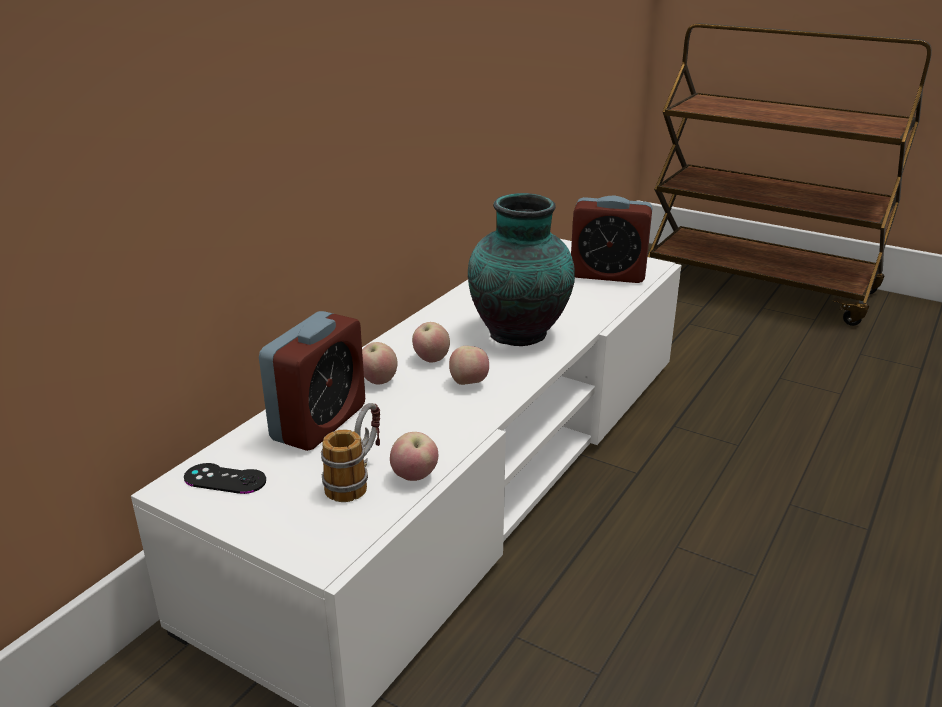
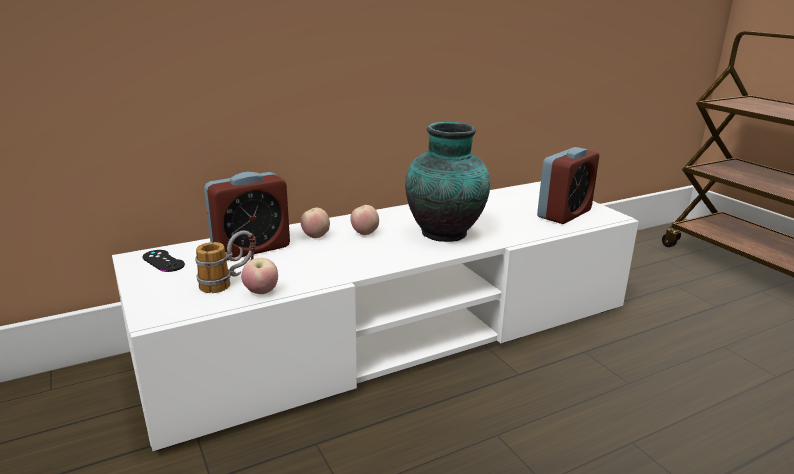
camera: 30 degrees right, 5 degrees down
(469, 383) = (369, 252): apple -> none
(607, 274) = (564, 214): alarm clock -> alarm clock turned 90 degrees counterclockwise

